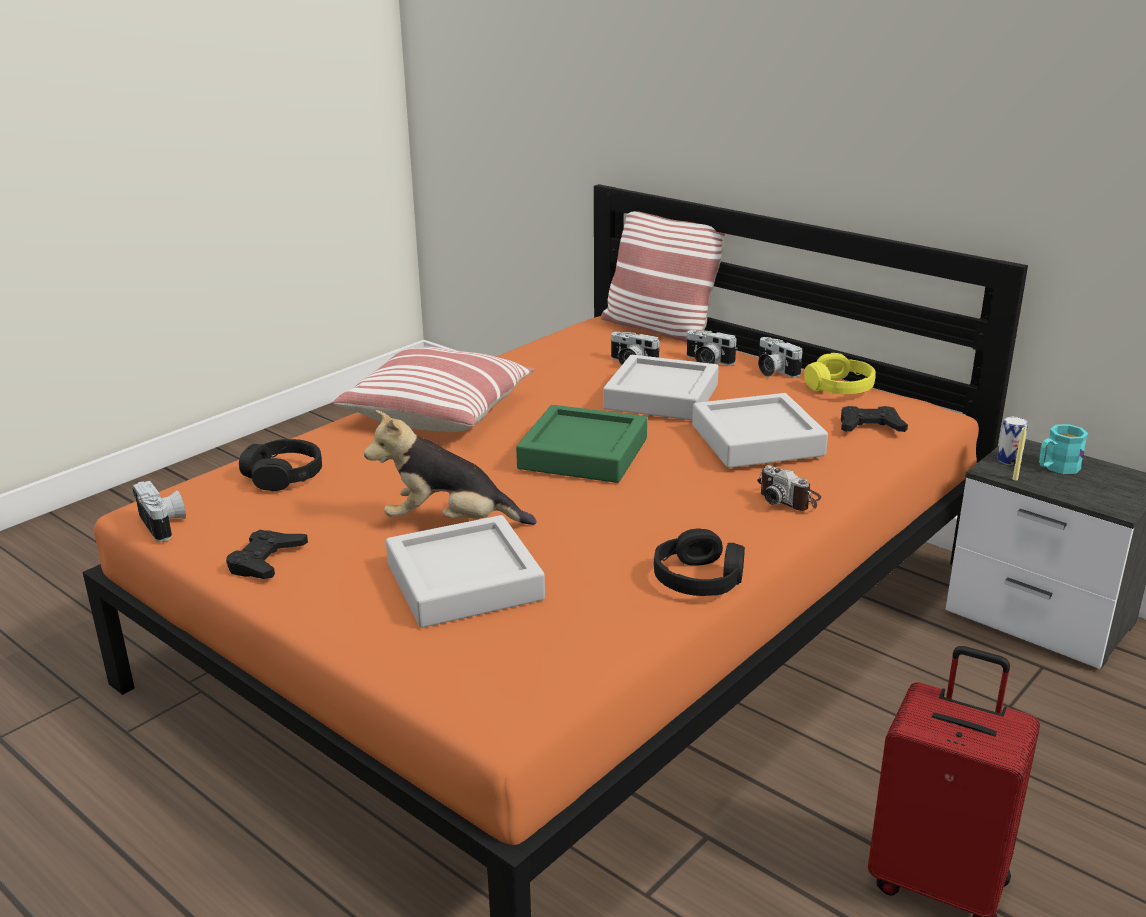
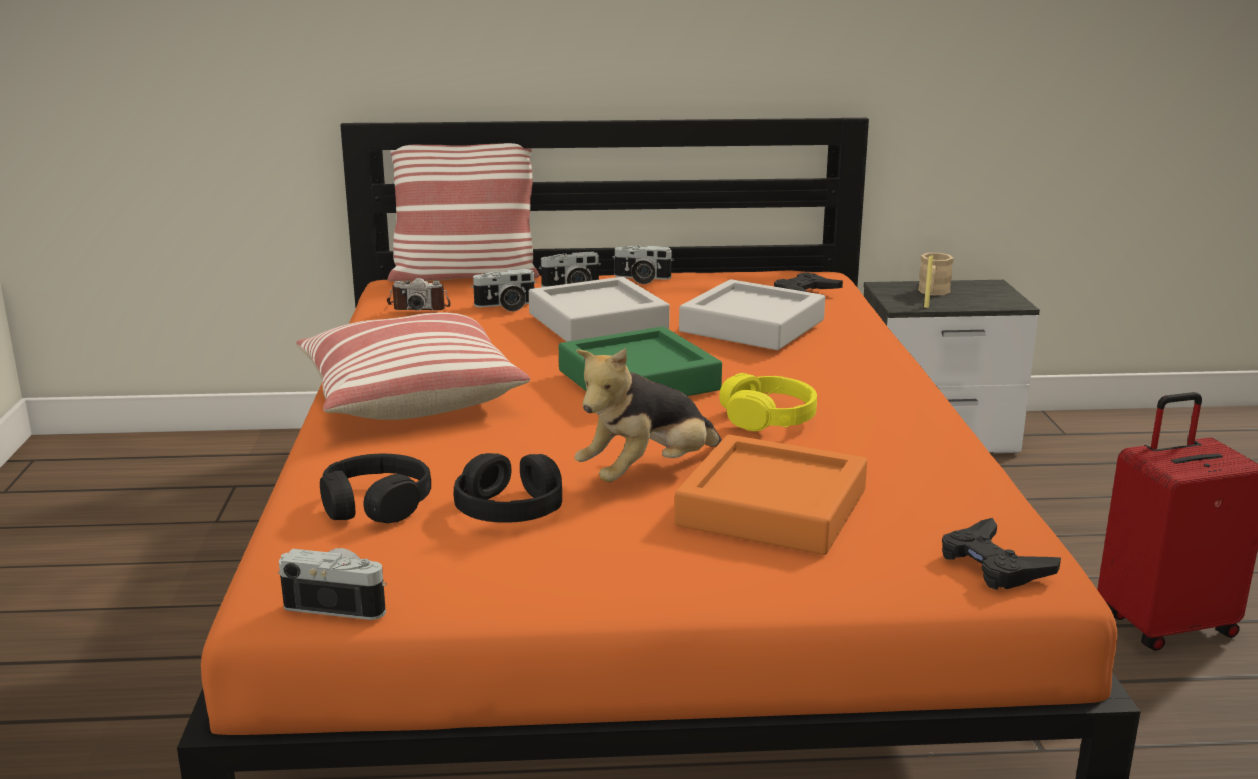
camera: 45 degrees left, 5 degrees down
(266, 561) = (547, 578): black game controller -> black game controller (994, 564)
(464, 581) = (772, 508): grey tray -> orange tray
(699, 579) = (930, 428): black headphones -> black headphones (510, 508)
(789, 498) = (860, 356): camera -> camera (419, 307)
(839, 387) = (718, 276): yellow headphones -> yellow headphones (768, 417)
(1009, 460) = (897, 297): can -> none
(1056, 468) = (933, 293): turquoise mug -> beige mug

